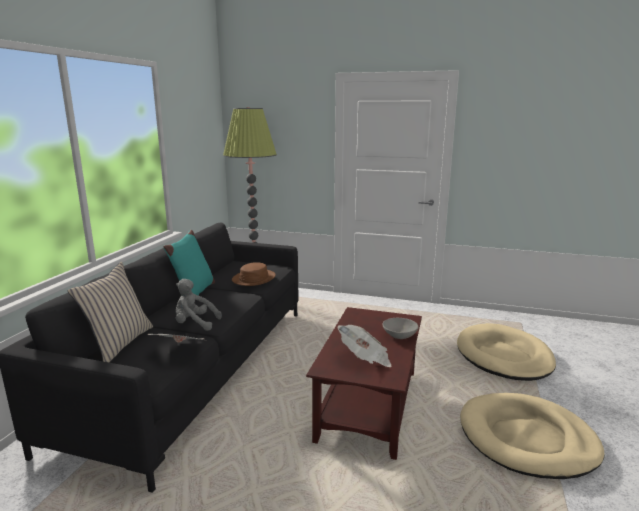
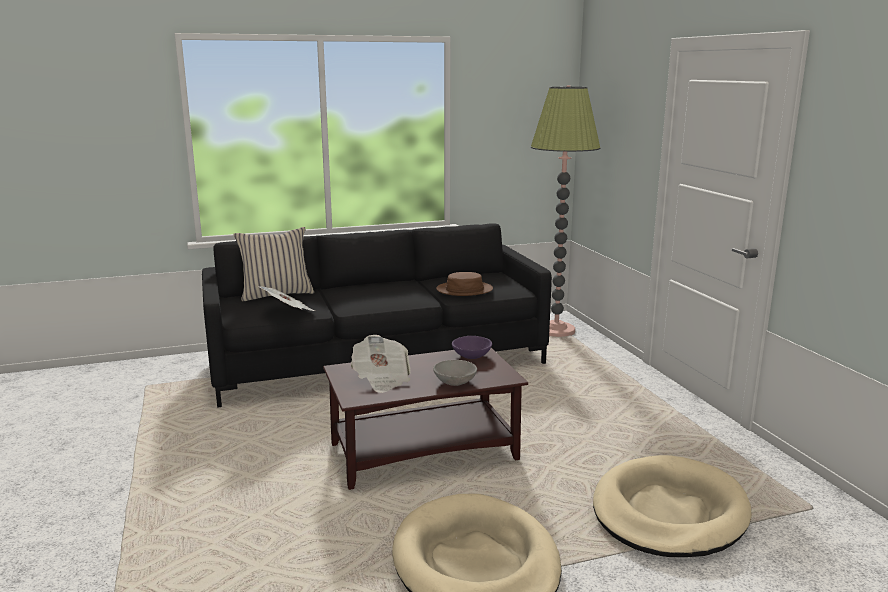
camera: 55 degrees right, 0 degrees up
(194, 292) = (396, 283): turquoise pillow -> none
(195, 324) = (341, 303): grey plush toy -> none
(360, 317) = (472, 356): none -> purple bowl

